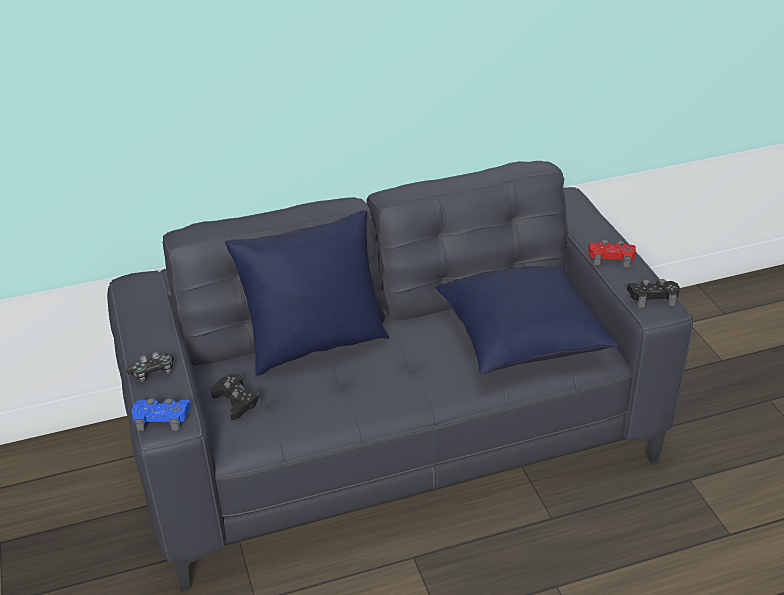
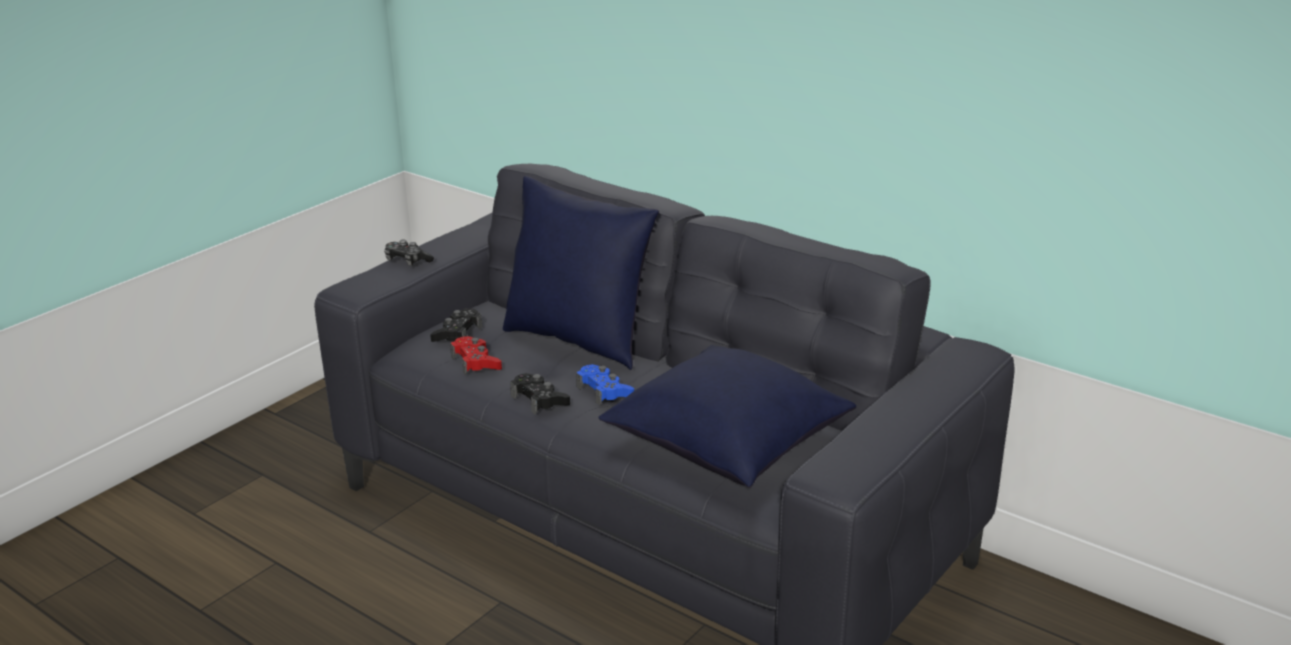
camera: 55 degrees right, 10 degrees down
(162, 418) = (353, 285): blue game controller -> blue game controller (604, 391)
(611, 257) = (889, 416): red game controller -> red game controller (476, 362)
(652, 297) = (846, 466): black game controller -> black game controller (539, 400)

